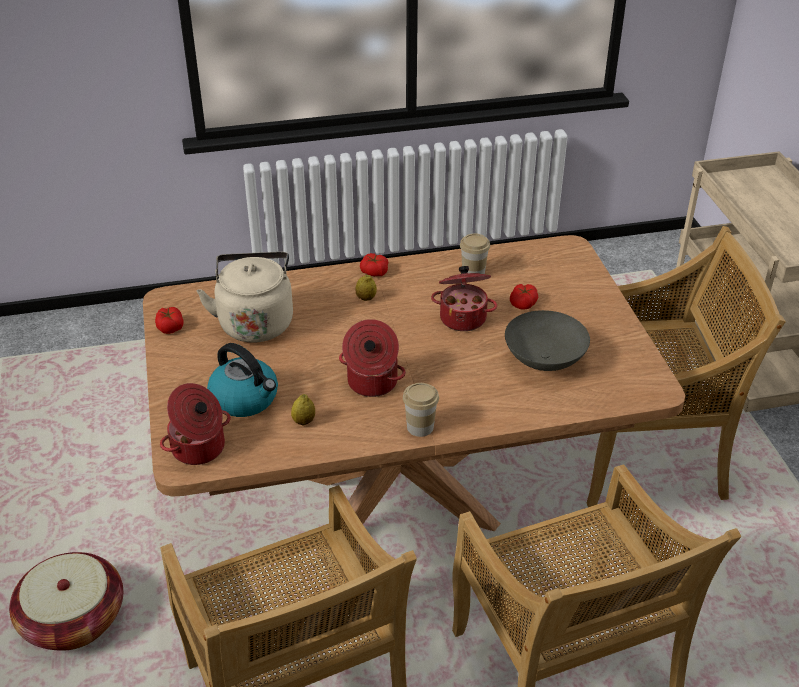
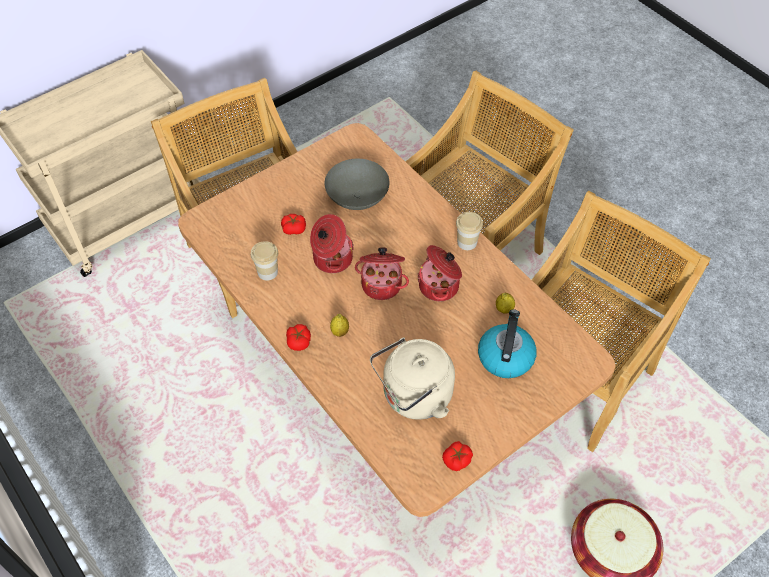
camera: 115 degrees left, 15 degrees up
(199, 448) = (571, 359): cooking pot -> cooking pot (382, 284)

